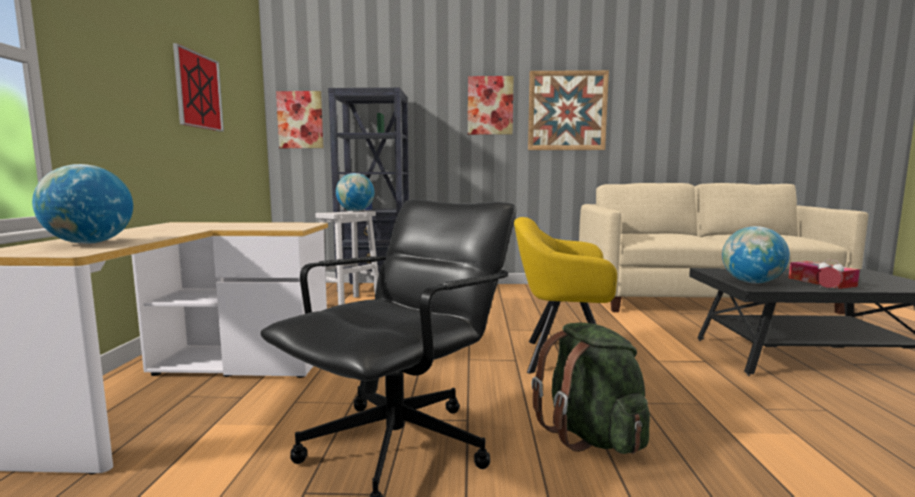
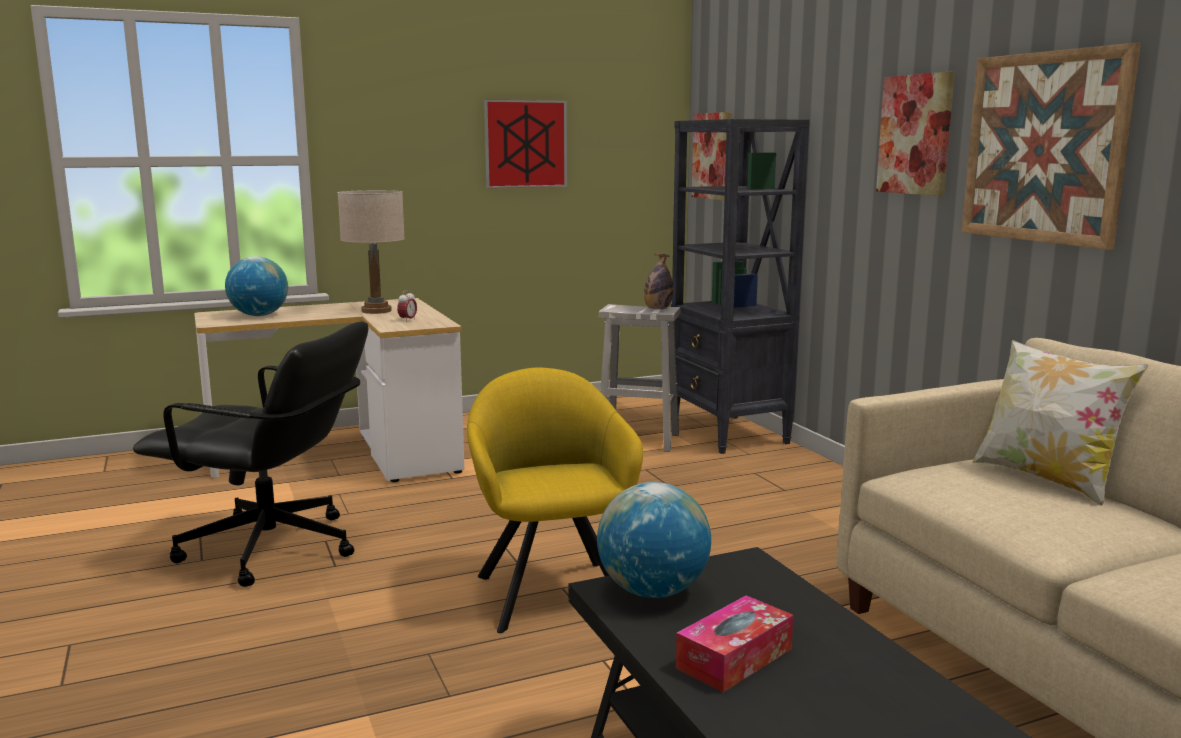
camera: 65 degrees right, 5 degrees up
(200, 227) = (376, 311): none -> beige table lamp
(355, 211) = (657, 309): globe -> bottle
(591, 435) = (326, 628): green backpack -> none
(646, 233) = (1047, 479): none -> pillow
(828, 289) = (657, 655): alarm clock -> alarm clock (407, 320)

